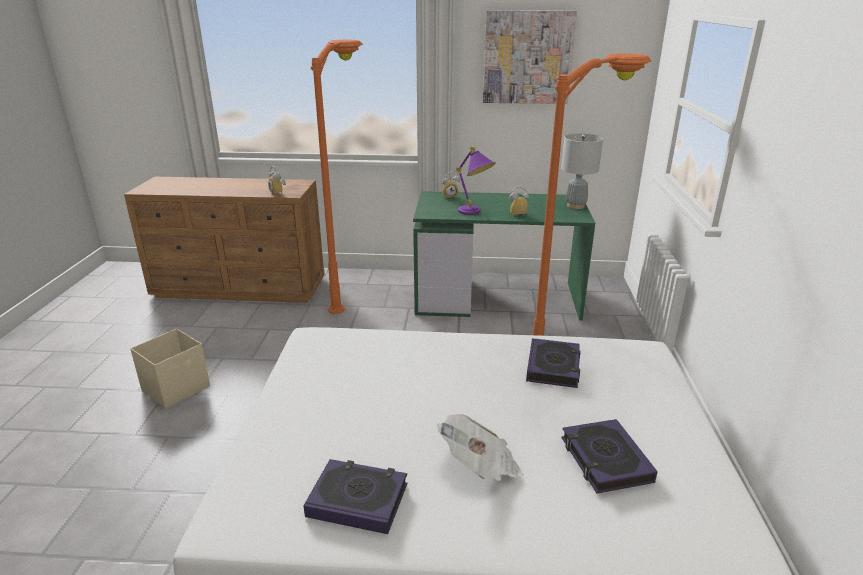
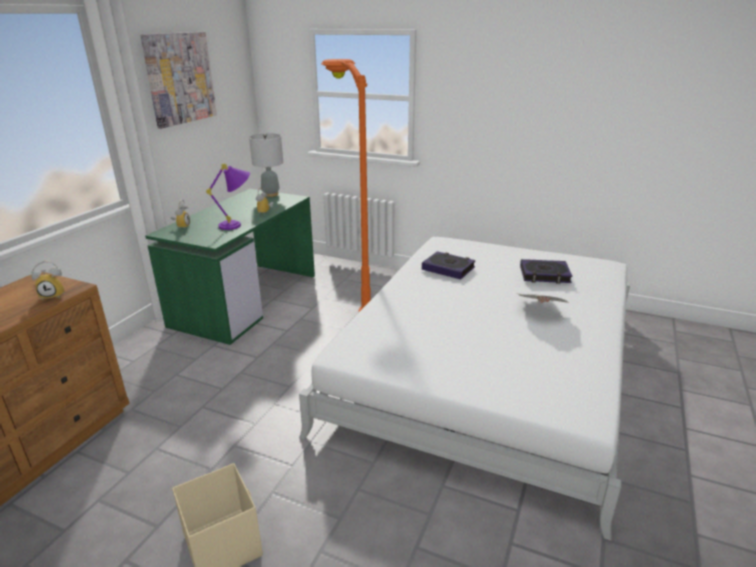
camera: 70 degrees left, 0 degrees up
(353, 288) = (130, 372): orange floor lamp -> none
(358, 500) = (565, 357): book -> none

